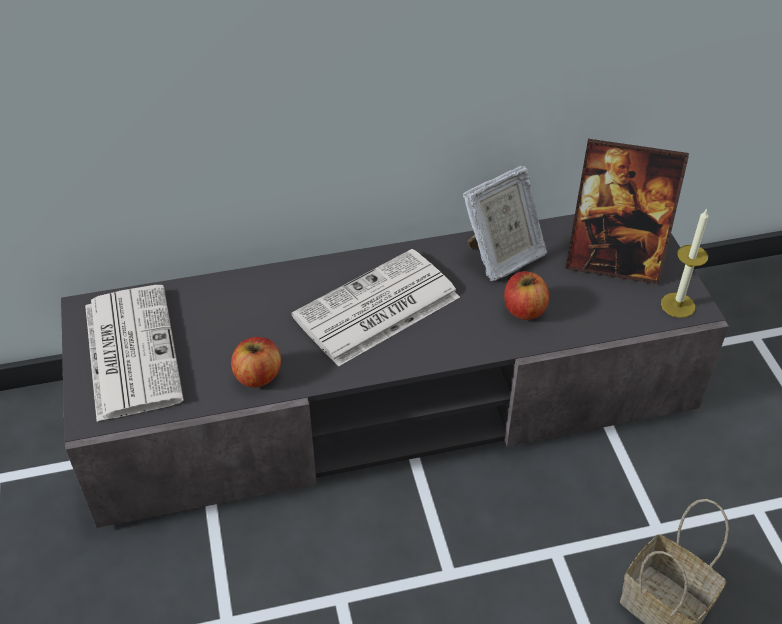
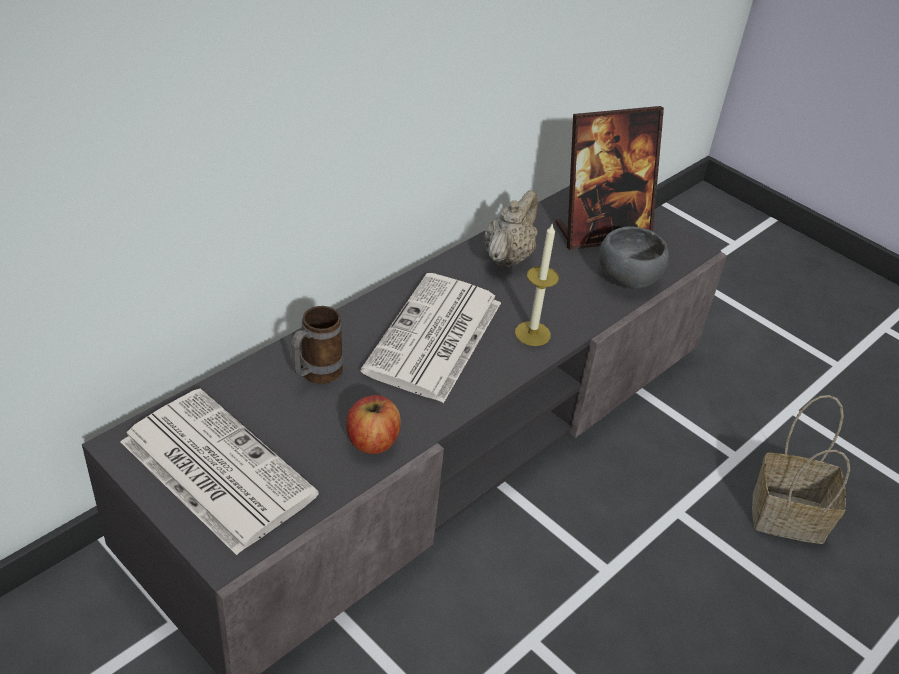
camera: 35 degrees left, 5 degrees down
(257, 305) = (315, 375): none -> mug
(502, 257) = (508, 256): picture frame -> beige teapot
(524, 309) = (564, 295): apple -> none
(599, 316) = (628, 279): none -> grey bowl
(677, 305) = (678, 251): candle -> candle (532, 333)

